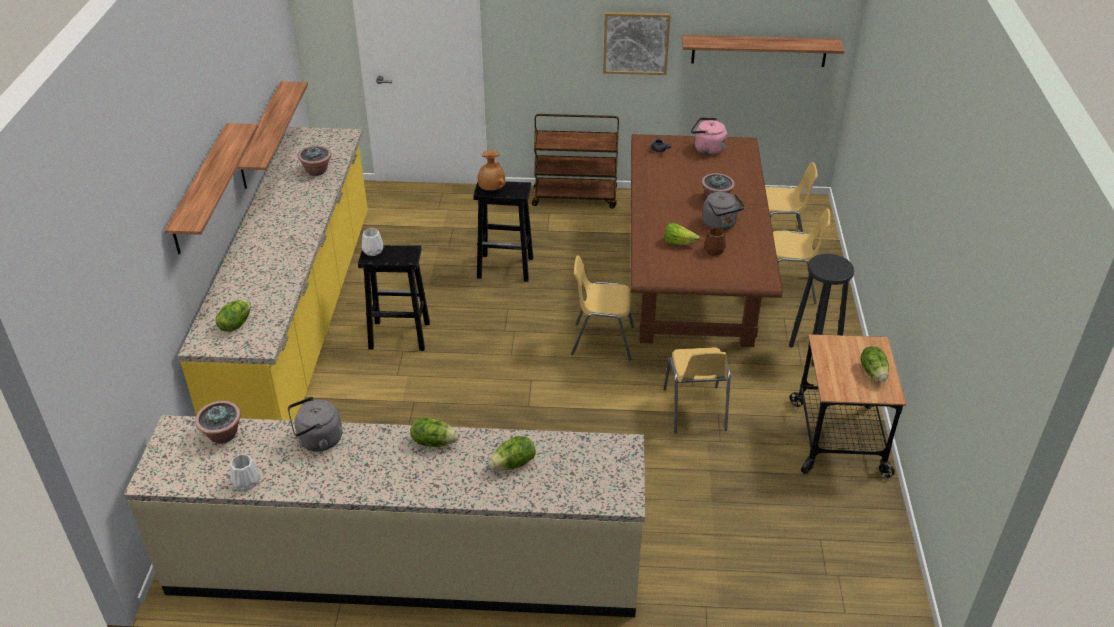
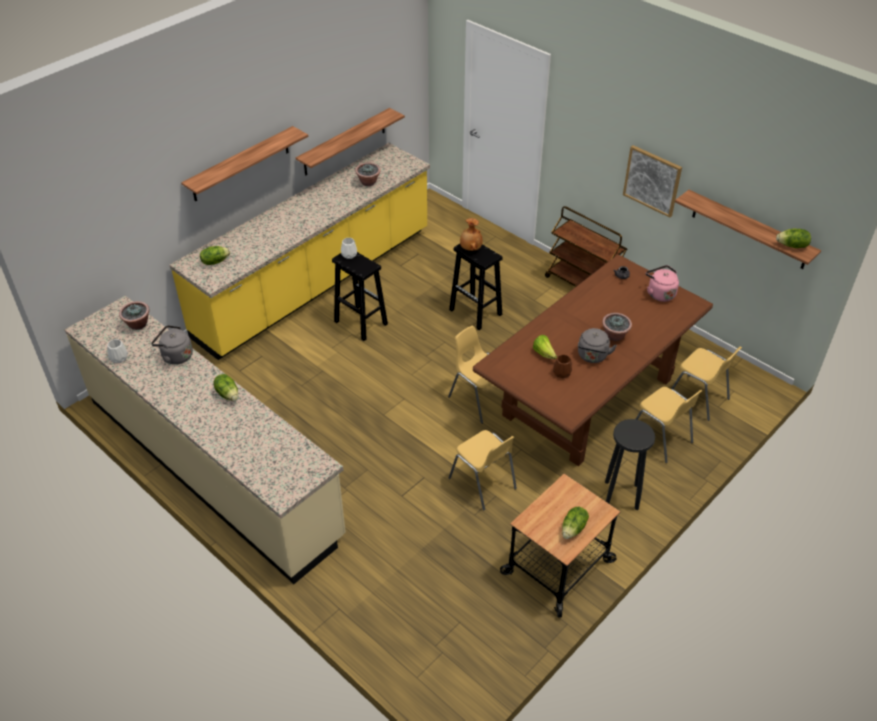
camera: 40 degrees right, 5 degrees up
(514, 464) = (251, 435): lettuce -> lettuce (792, 246)
(695, 410) = (483, 484): yellow chair -> yellow chair turned 75 degrees counterclockwise

